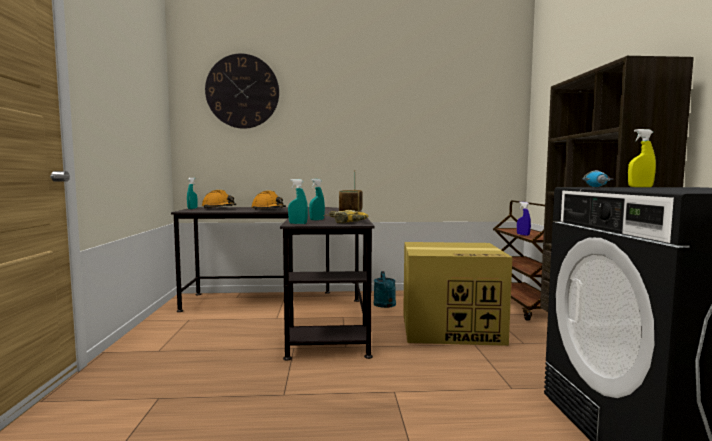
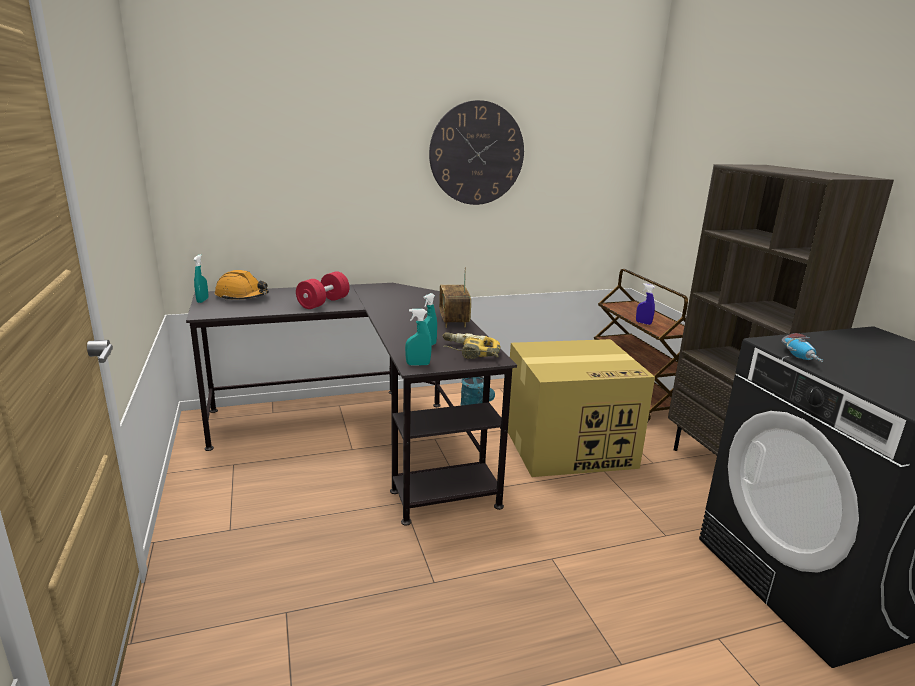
camera: 15 degrees left, 15 degrees up
(242, 91) = (260, 113): wall clock -> wall clock (477, 153)
(268, 210) = (323, 303): orange hard hat -> red dumbbell
(640, 187) = (826, 337): yellow spray bottle -> none

